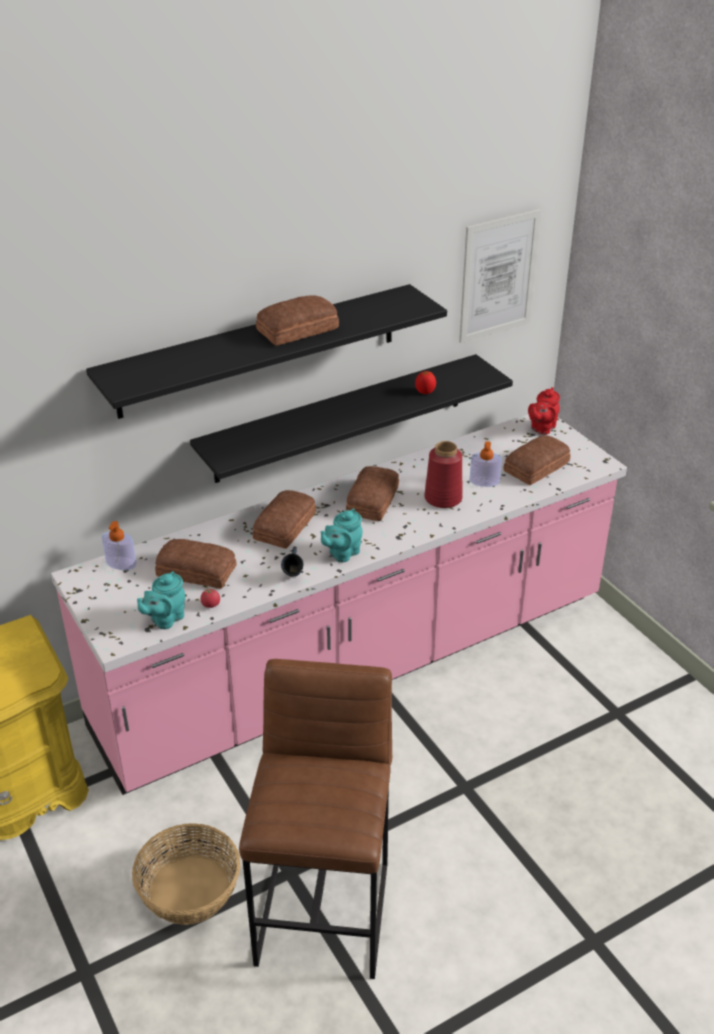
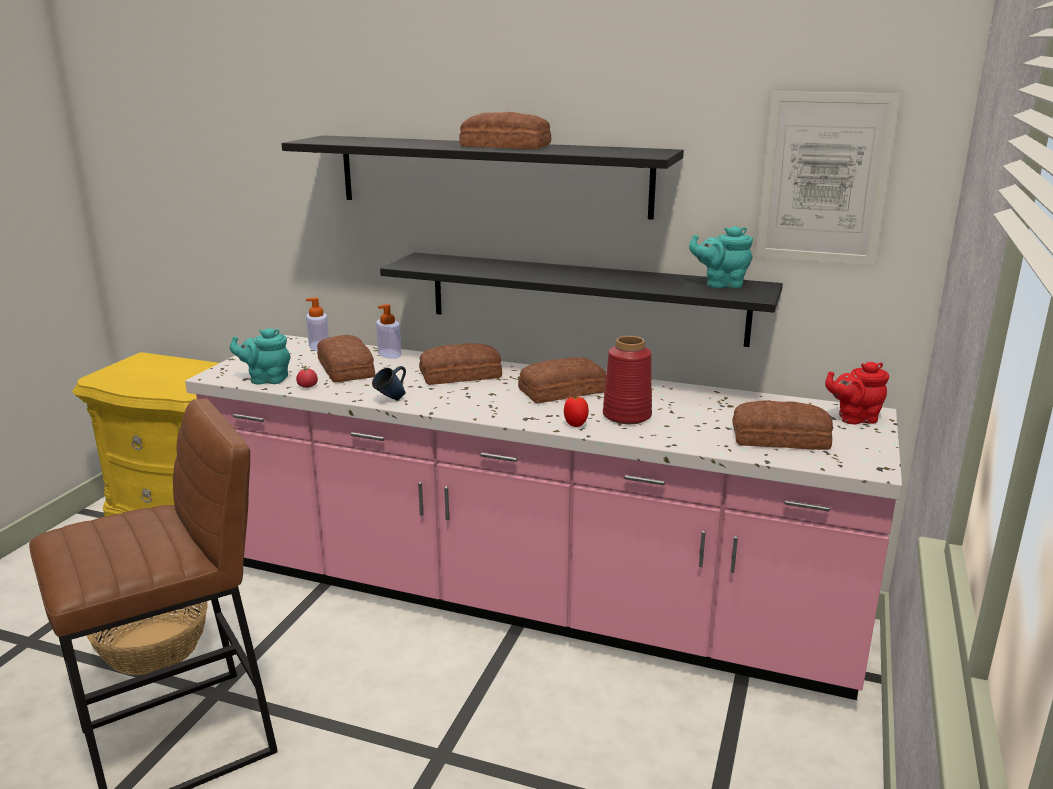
camera: 50 degrees right, 15 degrees down
(342, 554) = (458, 406): turquoise teapot -> turquoise teapot (721, 284)
(425, 392) = (661, 284): tomato -> tomato (575, 424)
(484, 481) = (695, 423): soap dispenser -> soap dispenser (389, 354)

